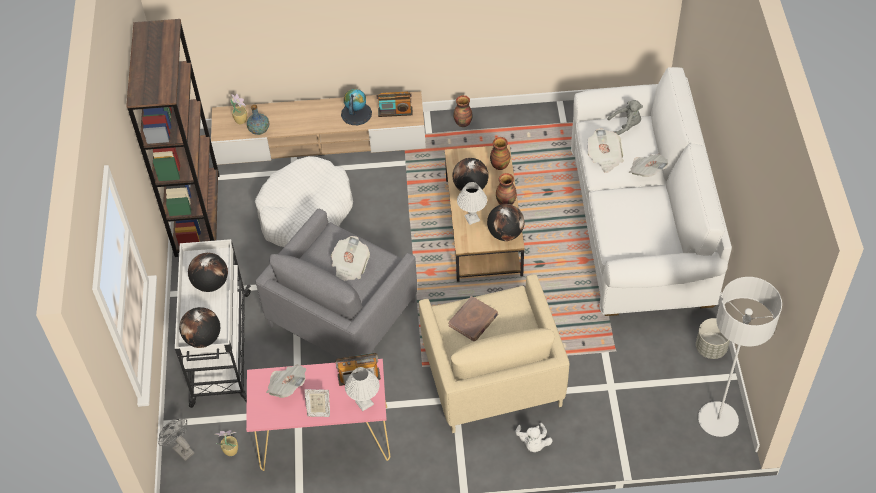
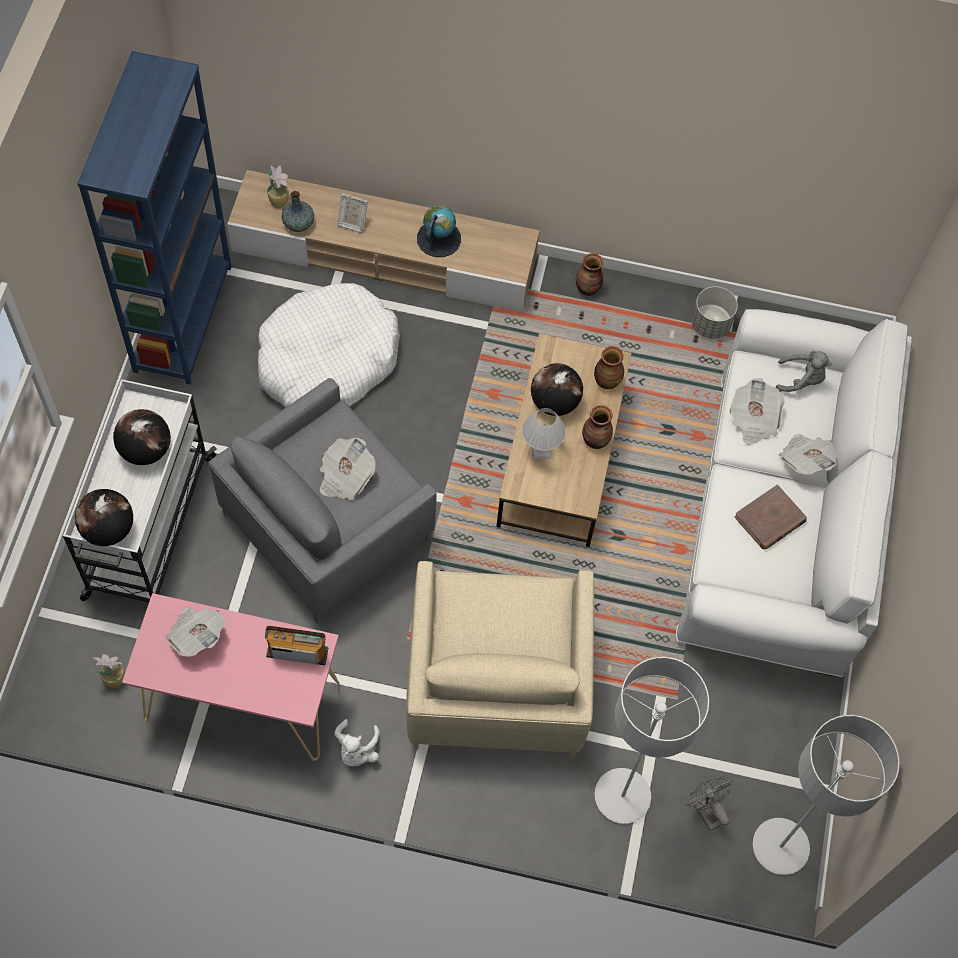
camera: 10 degrees right, 10 degrees up
(180, 449) = (50, 655): grey fan -> grey fan (705, 810)
(197, 214) = (183, 318): brown bookcase -> blue bookcase
(318, 410) = (227, 684): picture frame -> picture frame (352, 222)
(364, 402) = (291, 693): white table lamp -> none
(395, 112) = (493, 252): radio -> none
(473, 320) = (484, 612): brown book -> brown book (770, 519)
(505, 233) = (578, 488): globe -> none
(533, 443) = (517, 799): white plush toy -> white plush toy (356, 750)
(602, 420) = (622, 796): none -> grey floor lamp
(711, 348) = (810, 737): grey planter -> grey planter (710, 324)

